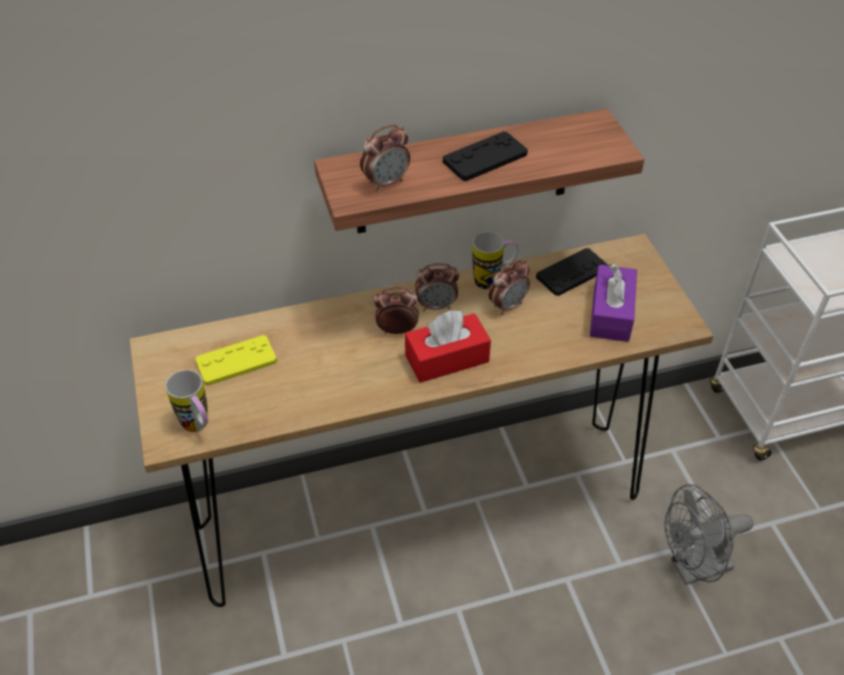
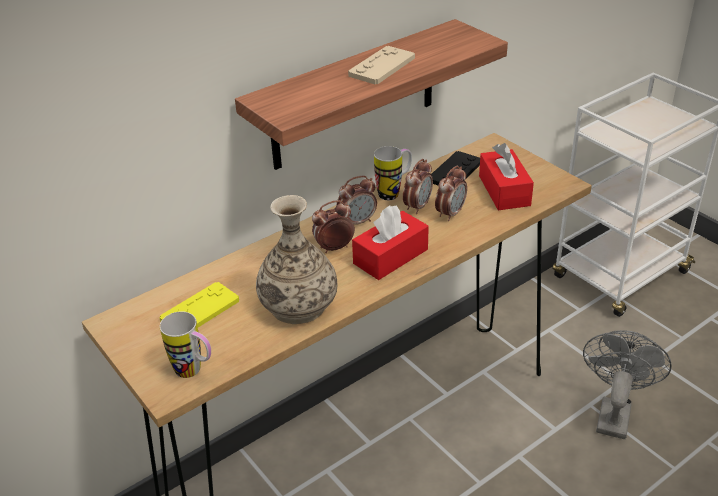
camera: 20 degrees left, 10 degrees down
(328, 386) = (298, 305): none -> vase
(386, 182) = (310, 99): alarm clock -> alarm clock (450, 213)
(485, 158) = (382, 66): black game controller -> beige game controller
(611, 313) = (504, 190): purple tissue box -> red tissue box
(693, 568) = (613, 412): grey fan -> grey fan turned 150 degrees clockwise

